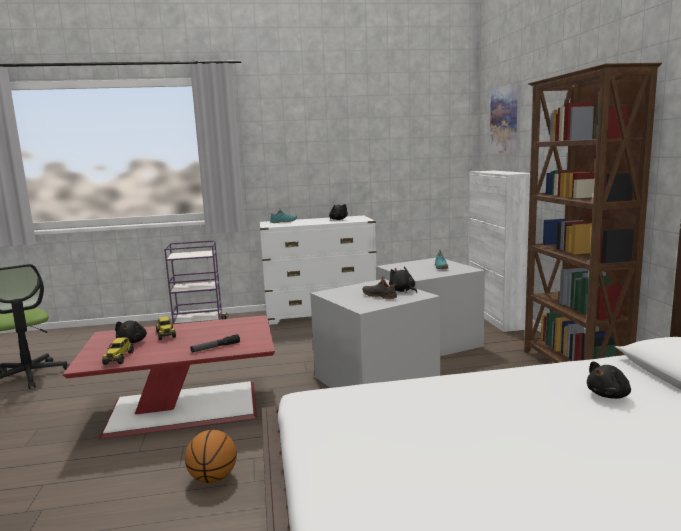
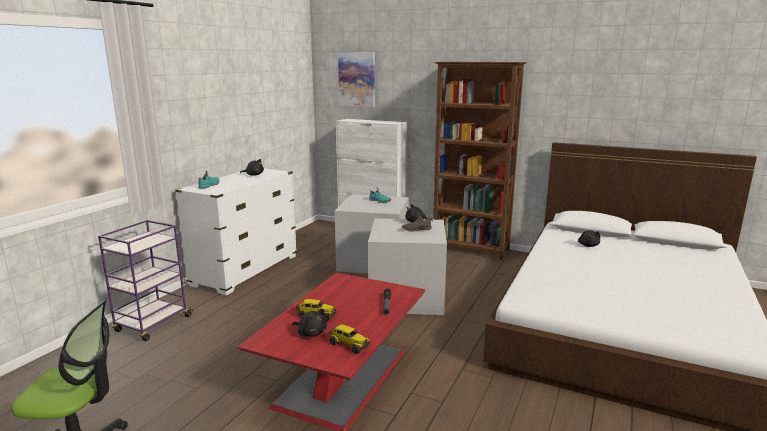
camera: 55 degrees left, 5 degrees up
(213, 478) = (473, 391): basketball -> none

